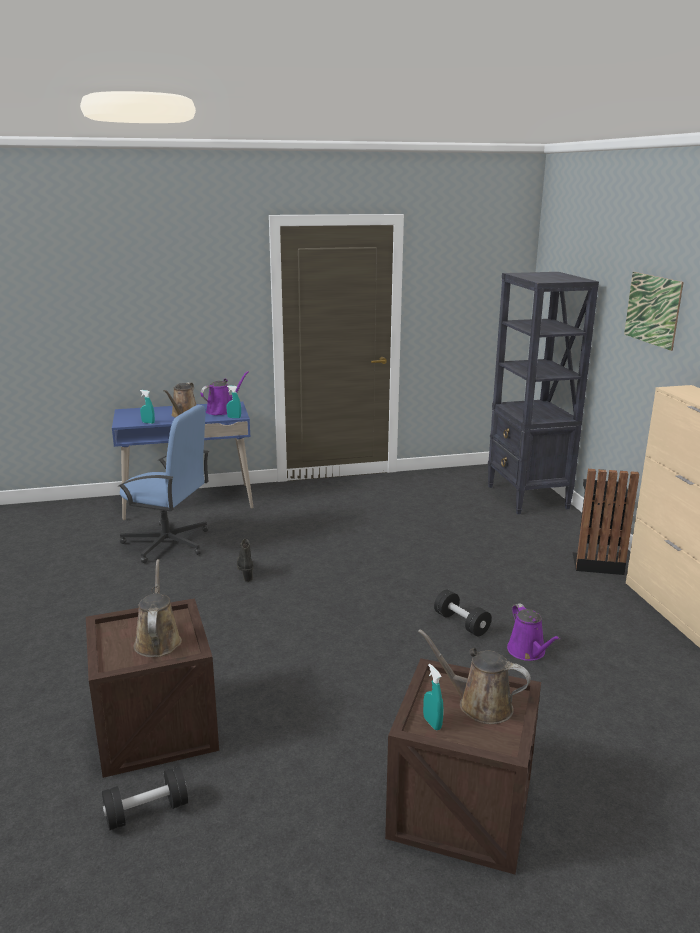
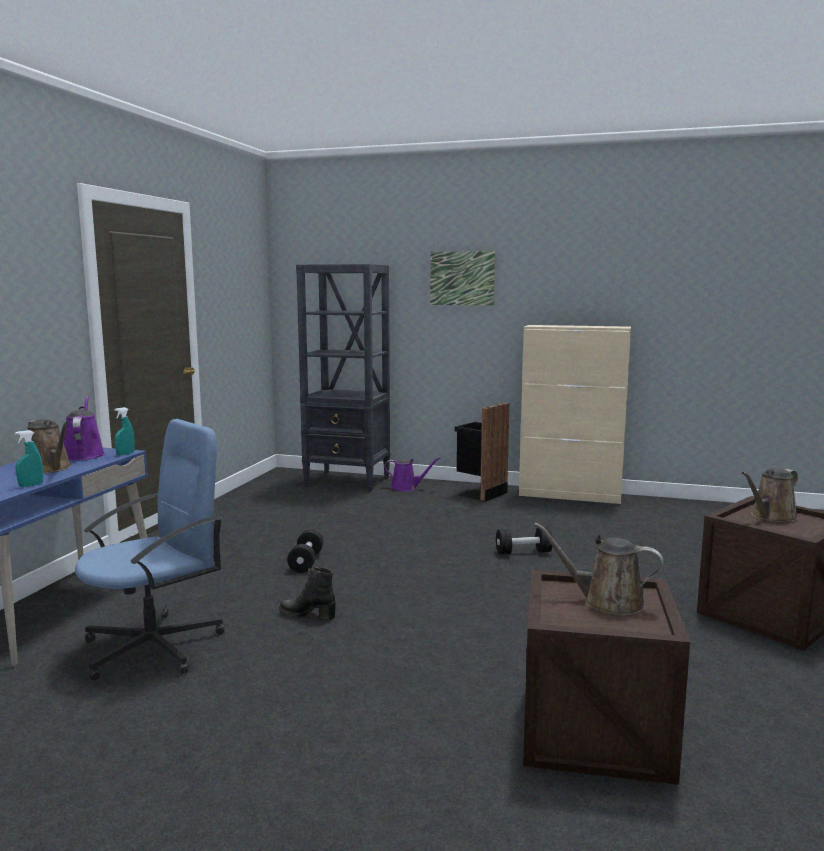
camera: 60 degrees left, 10 degrees down
(147, 811) = (748, 762): black dumbbell -> black dumbbell (306, 562)
(432, 723) = (793, 532): turquoise spray bottle -> none
(528, 652) = (584, 544): purple watering can -> purple watering can (406, 488)

